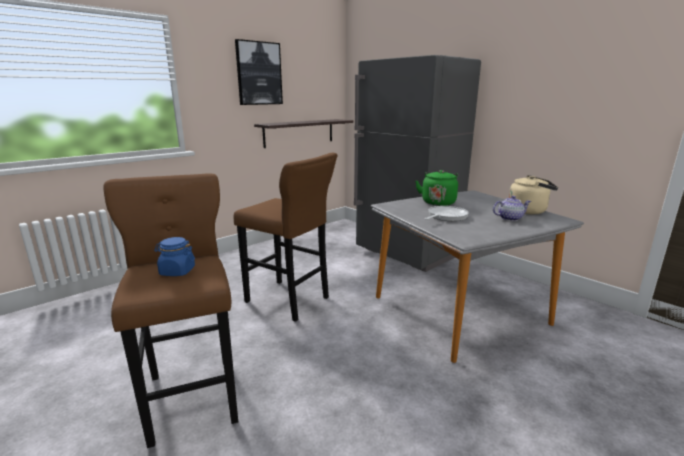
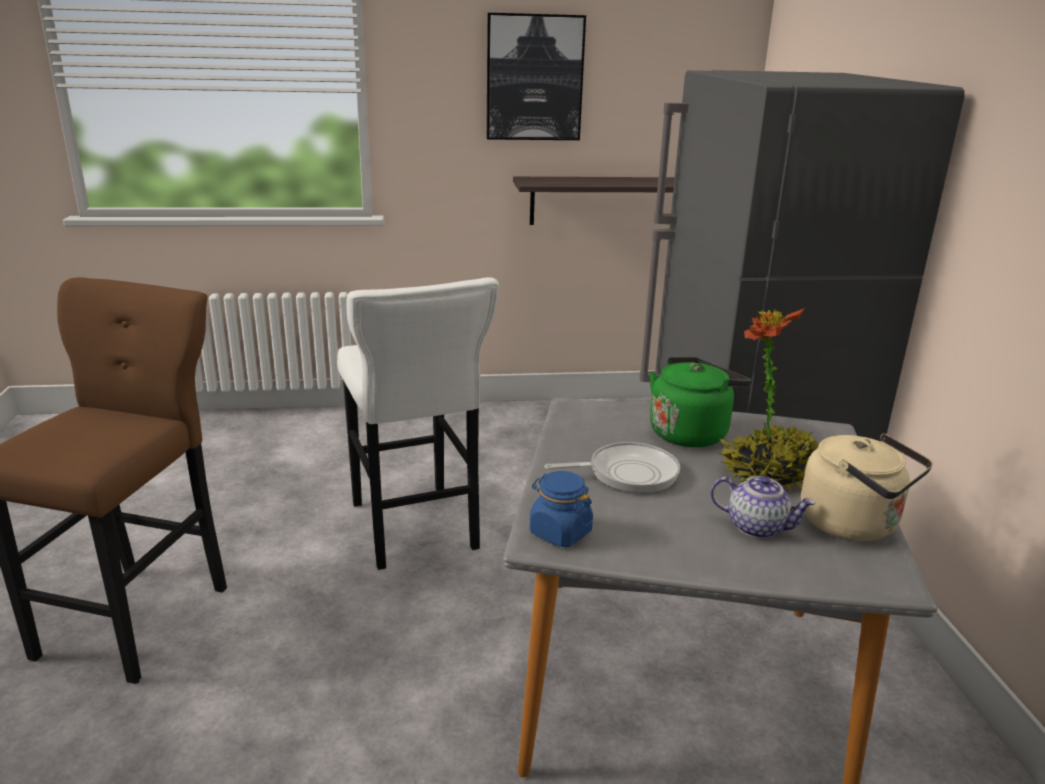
camera: 35 degrees right, 5 degrees up
(177, 271) = (87, 435): blue jar -> blue jar (560, 532)
(290, 301) = (415, 530): brown stool -> white stool
(482, 206) = (767, 474): none -> potted plant

